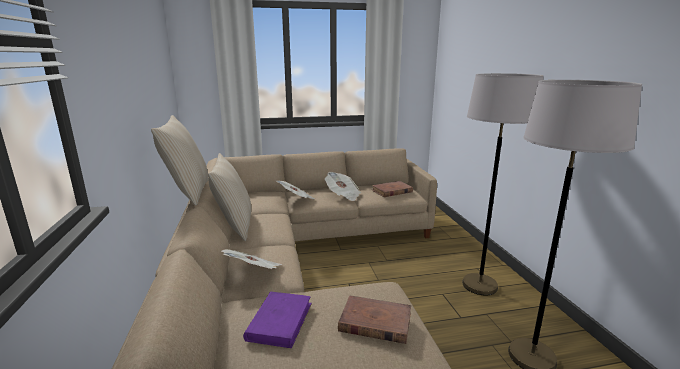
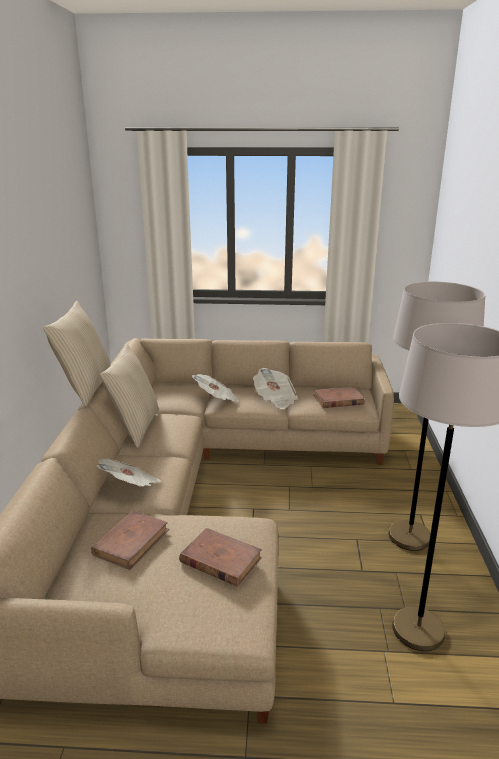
camera: 15 degrees right, 5 degrees up
(280, 321) = (131, 542): purple book -> brown book

